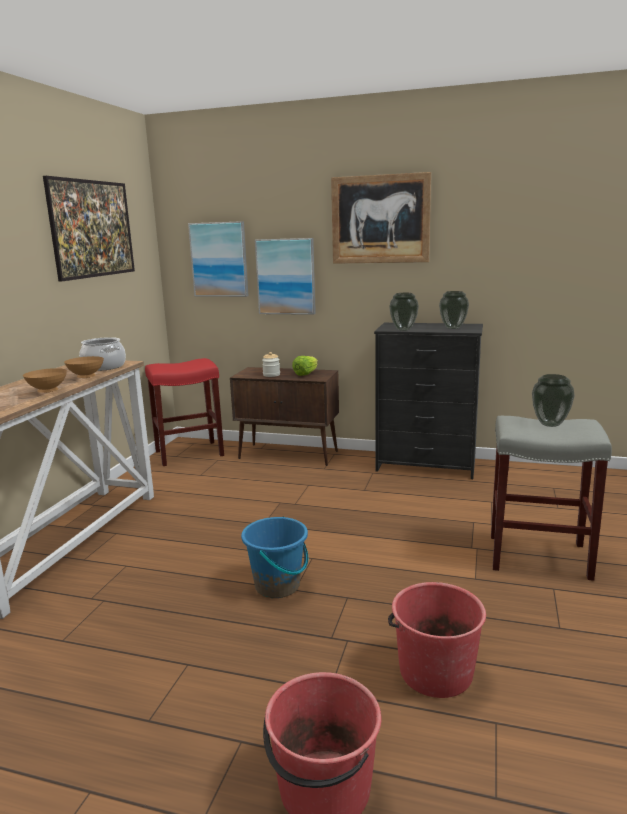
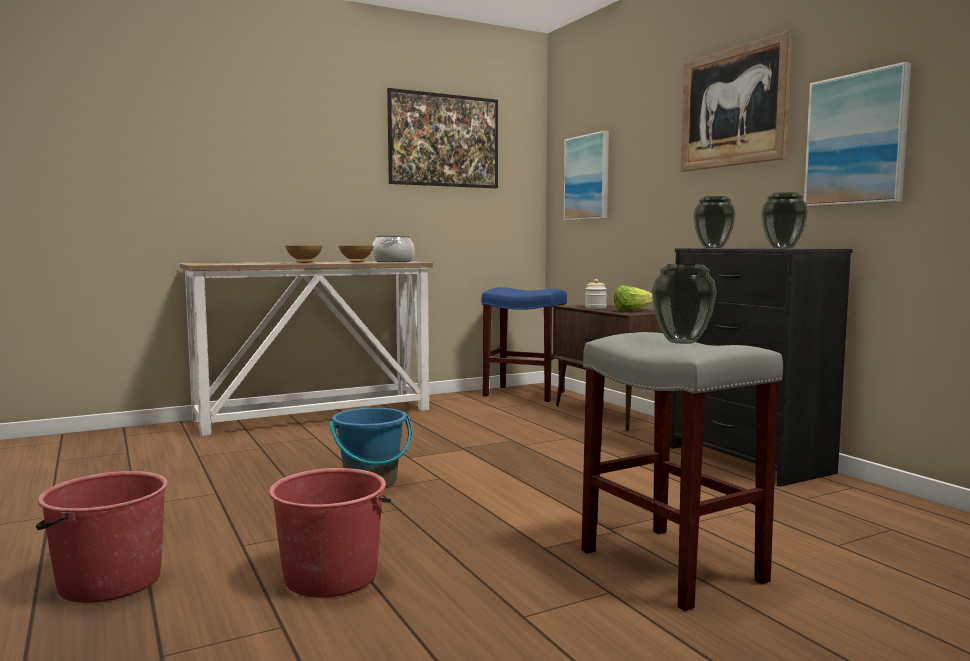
camera: 45 degrees right, 10 degrees down
(190, 453) = (525, 394): red stool -> blue stool
(286, 276) = (639, 192): picture -> picture (856, 139)

